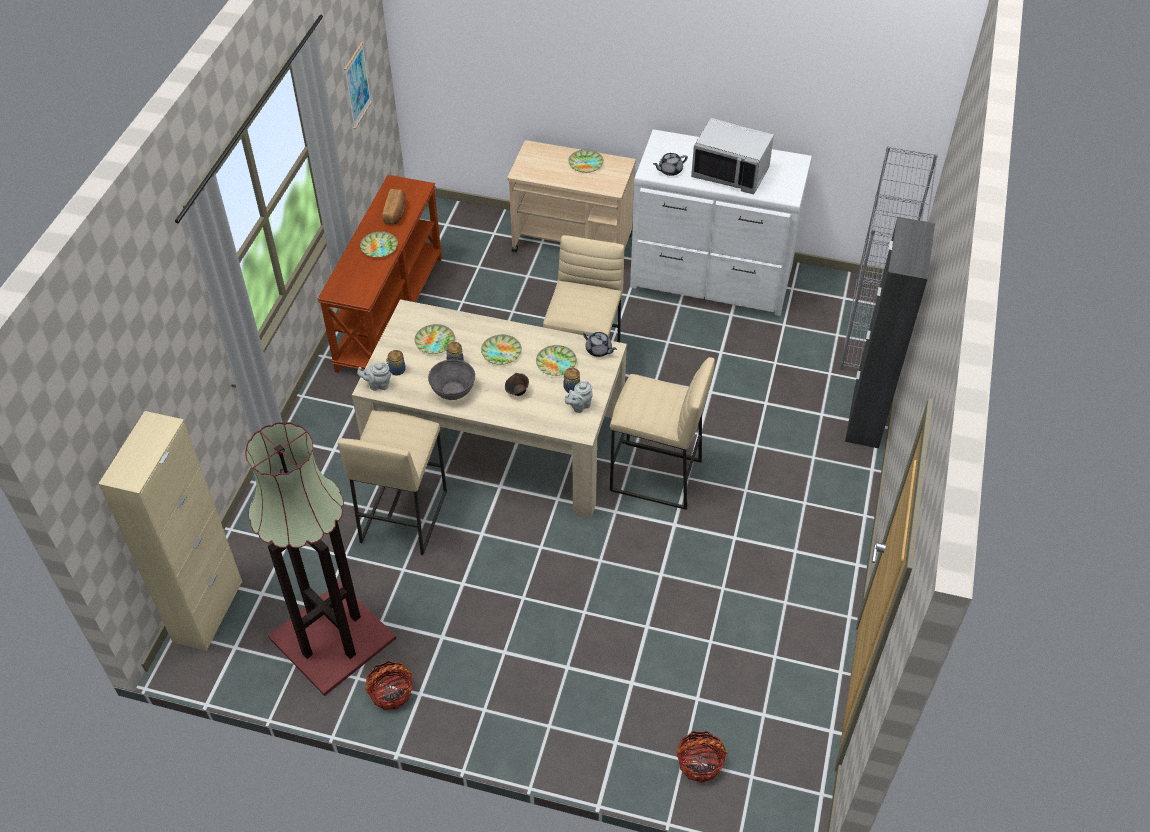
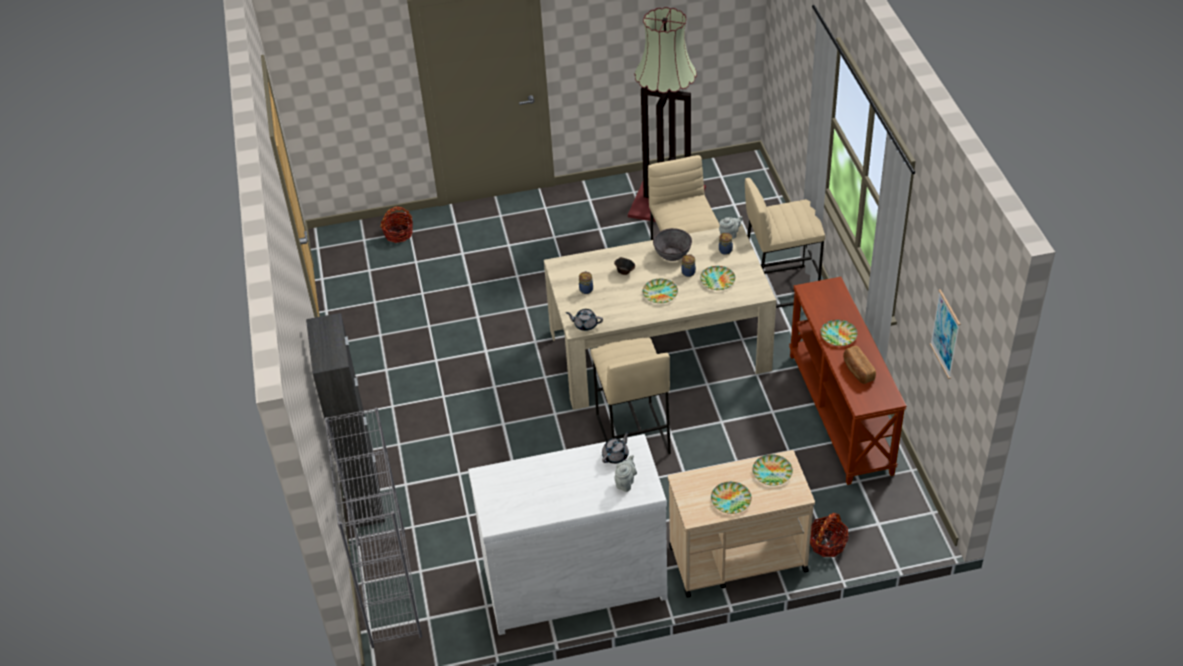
camera: 155 degrees right, 5 degrees down
(208, 611) = (756, 184): beige cabinet -> none
(391, 692) = (607, 193): basket -> basket (827, 543)
(556, 362) = (611, 302): plate -> plate (772, 472)
(579, 406) = (571, 280): grey teapot -> grey teapot (625, 482)
(655, 476) = (519, 377): beige stool -> beige stool (779, 287)
(731, 172) = (554, 479): grey microwave -> none

